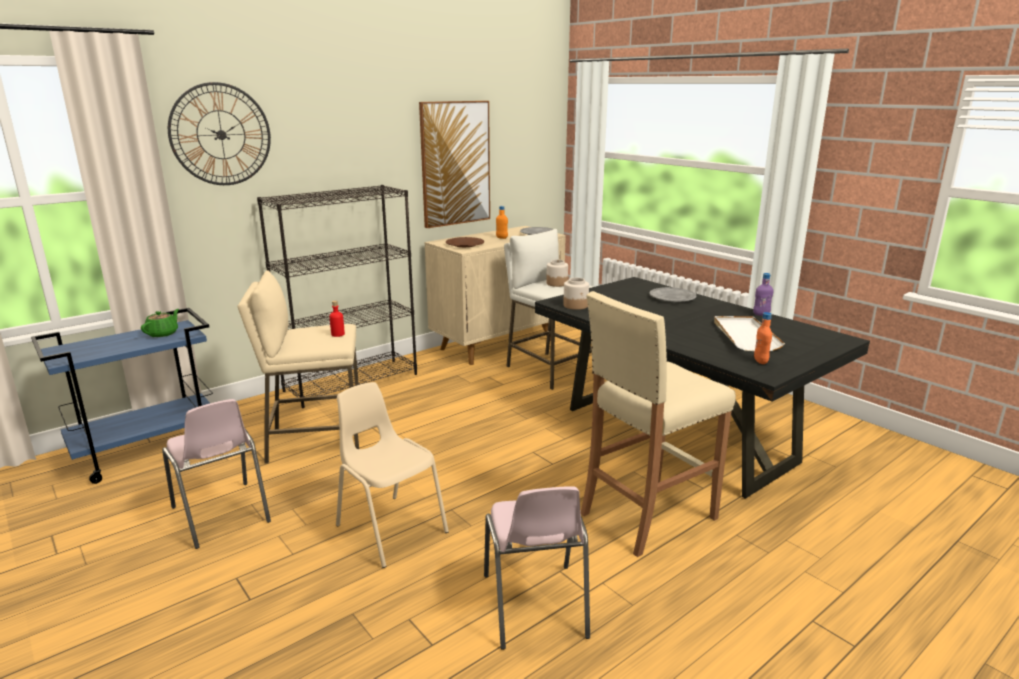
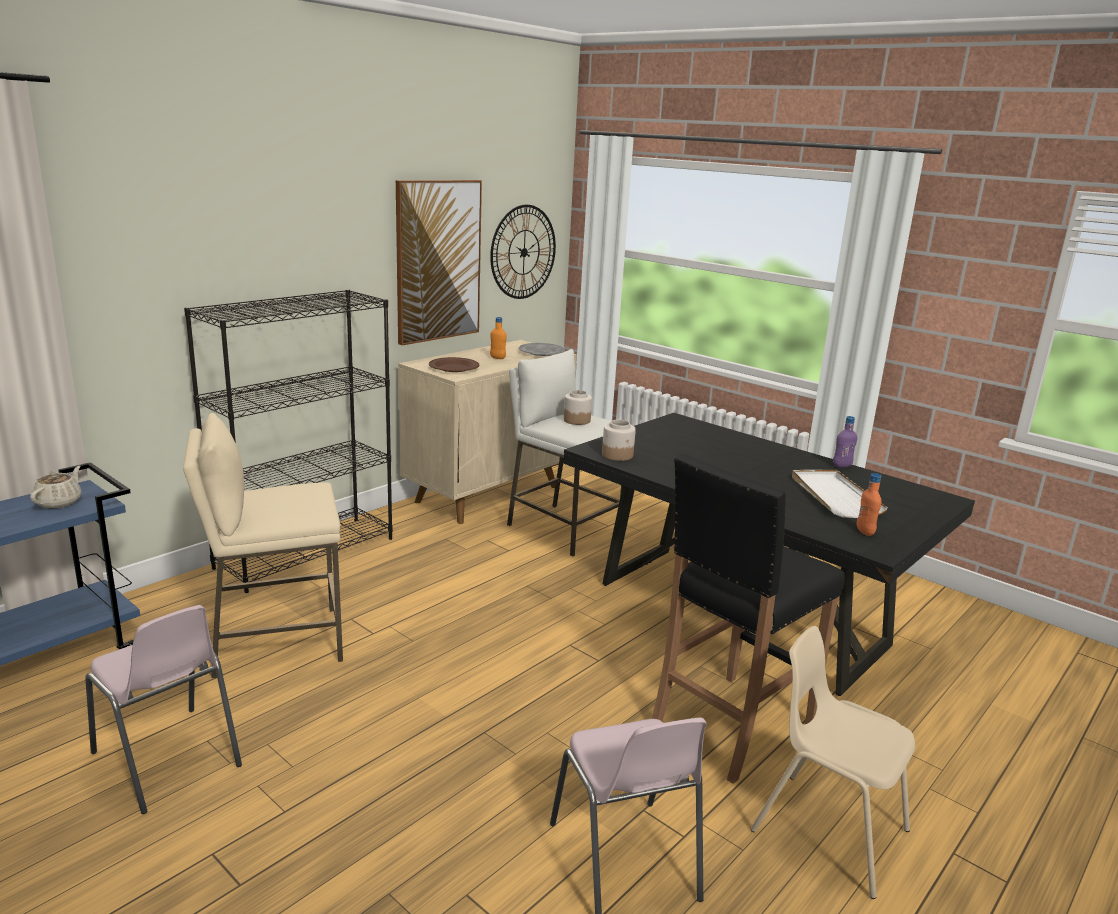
camera: 10 degrees left, 0 degrees up
(163, 333) = (59, 502): green teapot -> beige teapot
(221, 134) = (136, 221): wall clock -> wall clock (523, 252)
(338, 334) = (314, 499): red bottle -> none
(390, 528) = (410, 765): beige chair -> beige chair (828, 830)
(646, 516) = (730, 726): beige stool -> black stool
(672, 297) = (730, 442): grey plate -> none

